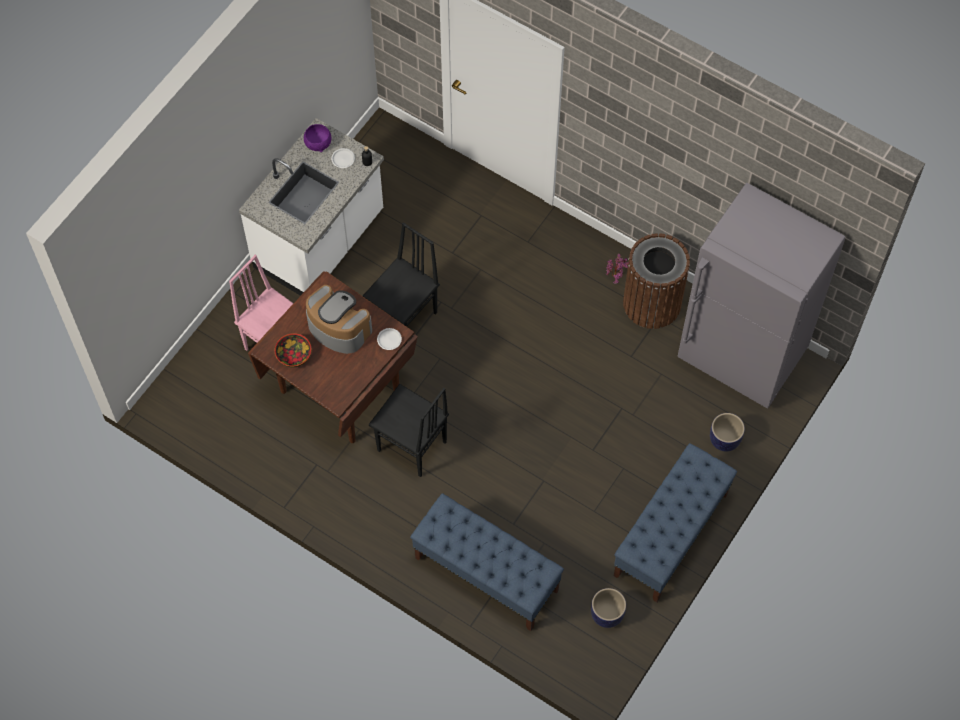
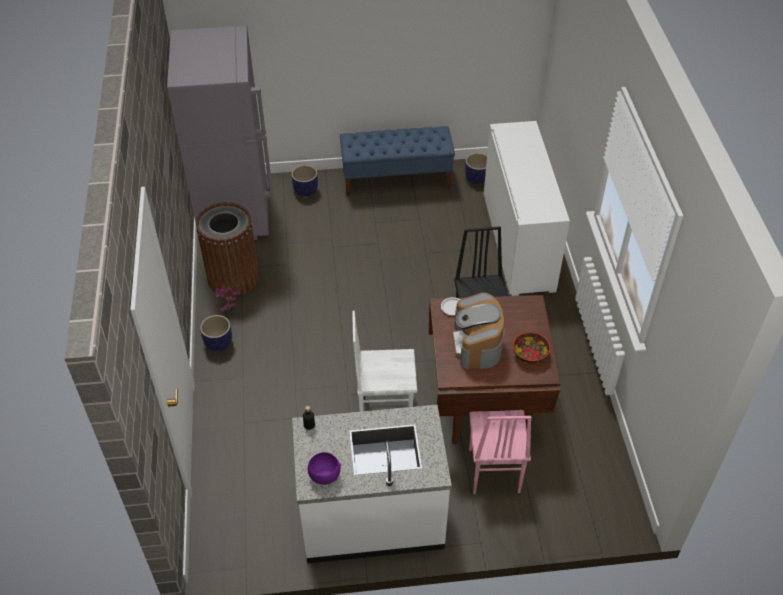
camera: 130 degrees left, 15 degrees down
(343, 159) = (323, 444): white plate -> none
(405, 318) = (384, 406): black chair -> white chair
(486, 574) = (518, 241): blue bench -> white cabinet
(581, 246) = (218, 343): none -> planter

